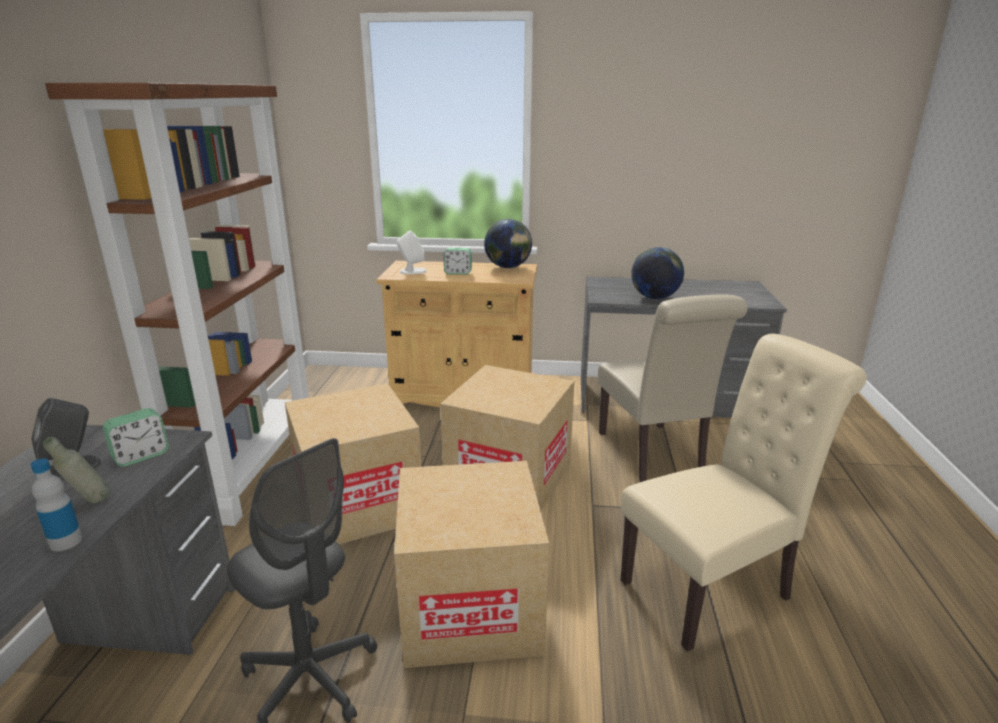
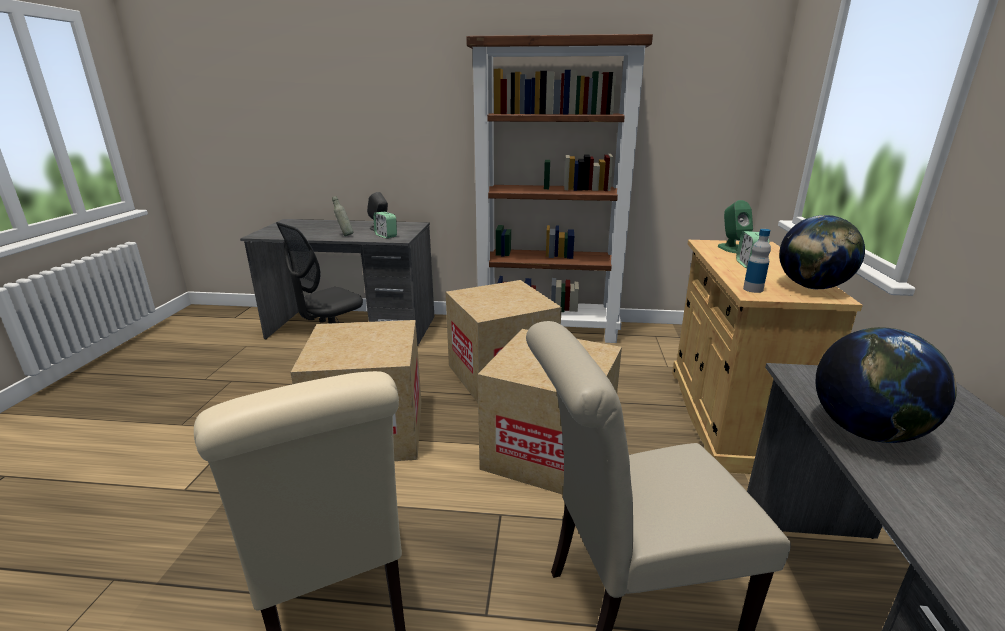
camera: 90 degrees right, 0 degrees up
(66, 541) = (317, 237): bottle -> bottle (753, 289)
(412, 271) = (732, 248): white speaker -> green speaker

